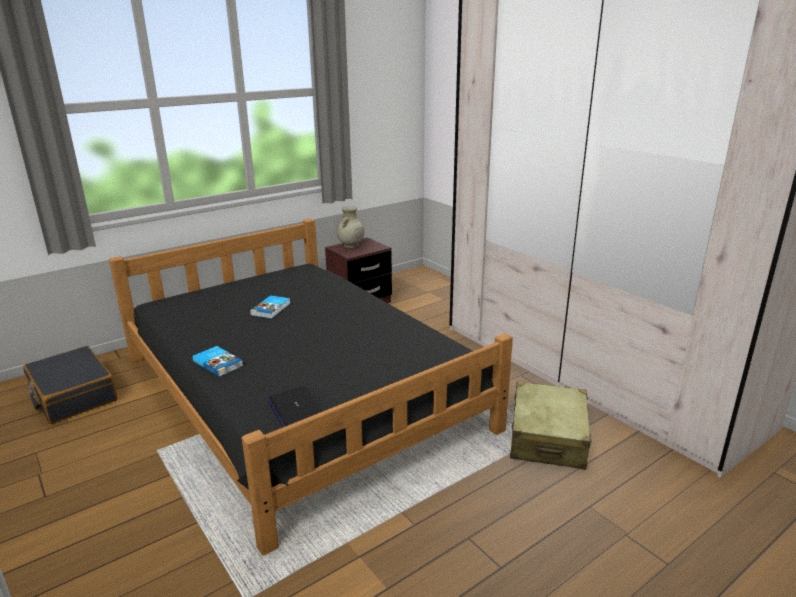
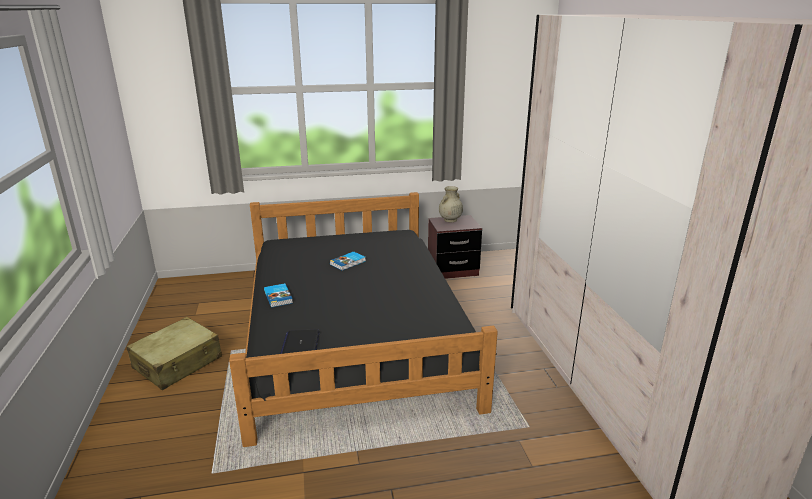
camera: 25 degrees right, 0 degrees up
(73, 395) = (209, 297): black suitcase -> none
(548, 437) = (524, 431): beige suitcase -> beige suitcase (178, 363)

